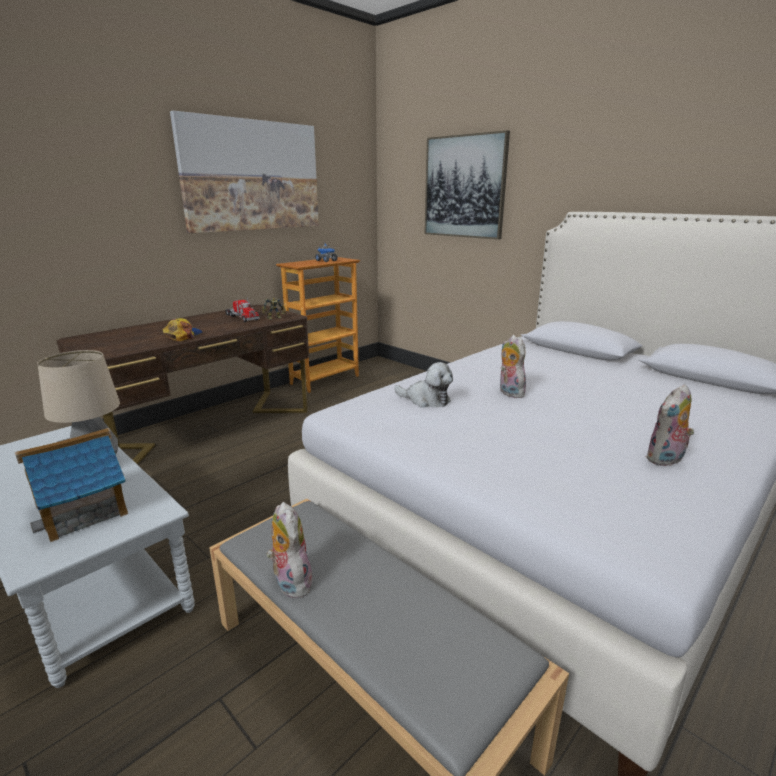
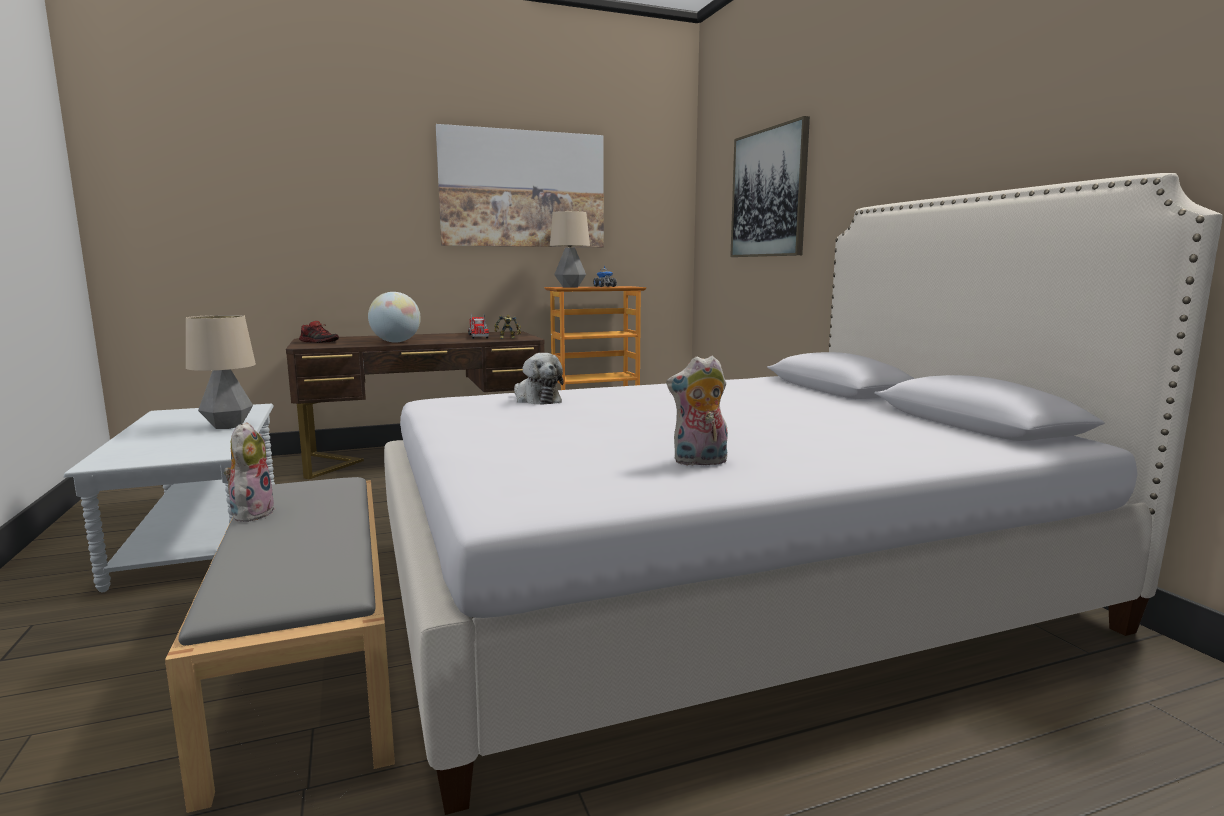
camera: 25 degrees right, 10 degrees down
(84, 511) = (175, 446): toy house -> none
(101, 344) = (319, 342): none -> shoe
(183, 336) = (396, 342): cap -> globe
(302, 264) = (570, 287): none -> table lamp
(509, 393) = (644, 405): plush toy -> none

